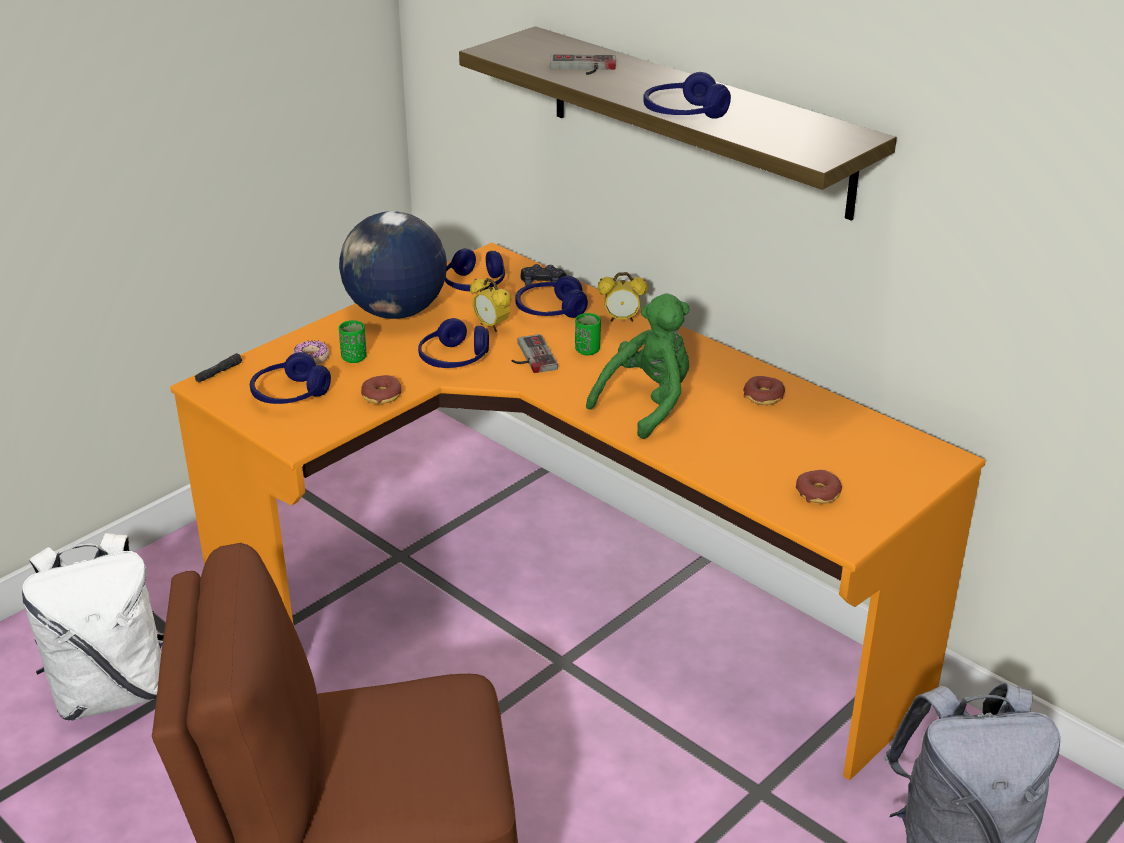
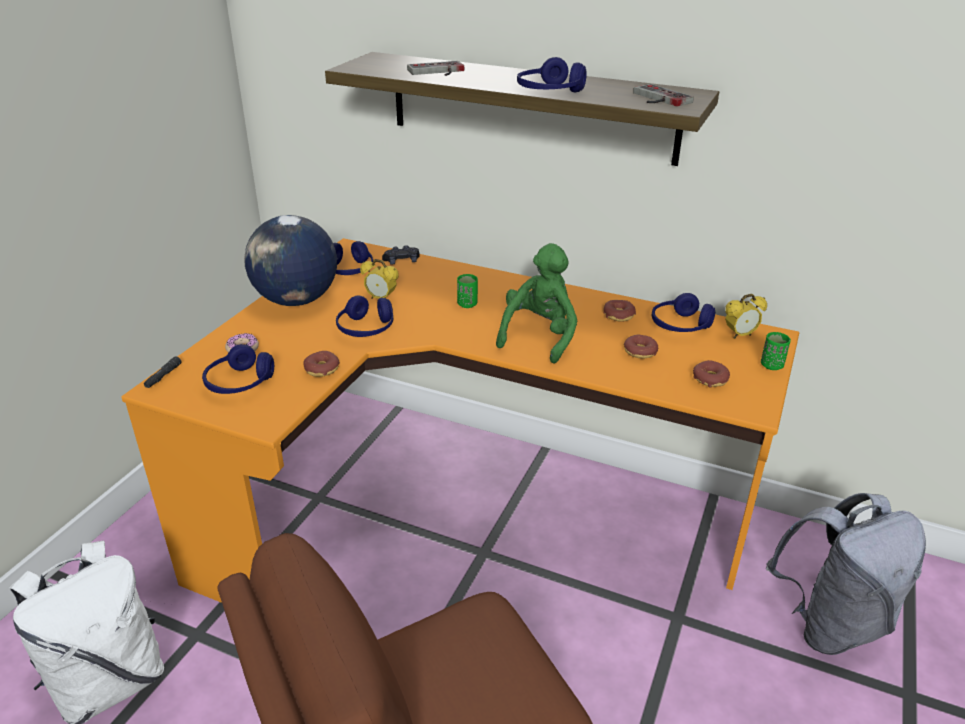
camera: 20 degrees left, 0 degrees up
(354, 358) = (280, 342): green cup -> green cup (771, 365)
(530, 357) = (426, 316): game controller -> game controller (657, 99)
(550, 311) = (420, 280): blue headphones -> blue headphones (680, 326)
(621, 319) = (478, 277): alarm clock -> alarm clock (740, 335)
(756, 445) = (640, 352): none -> donut

